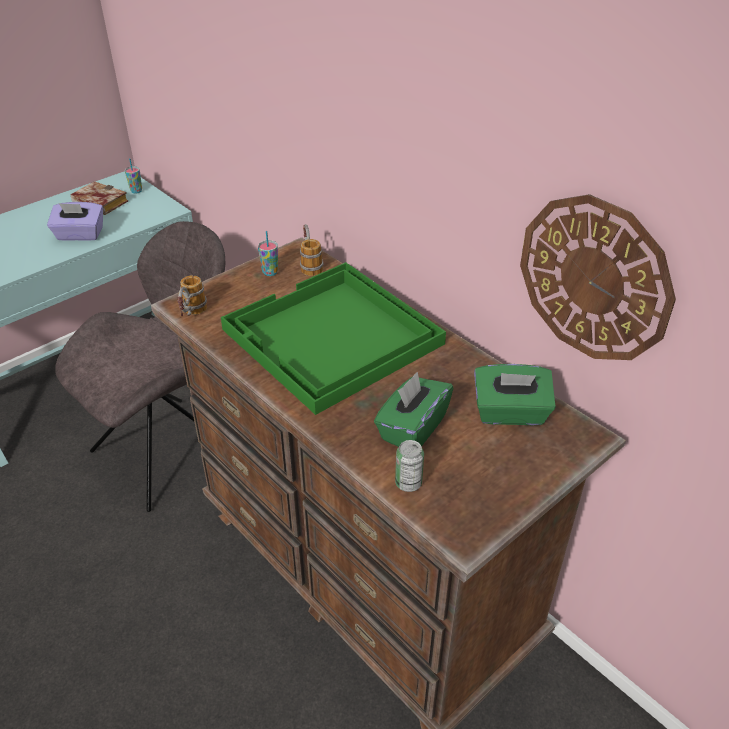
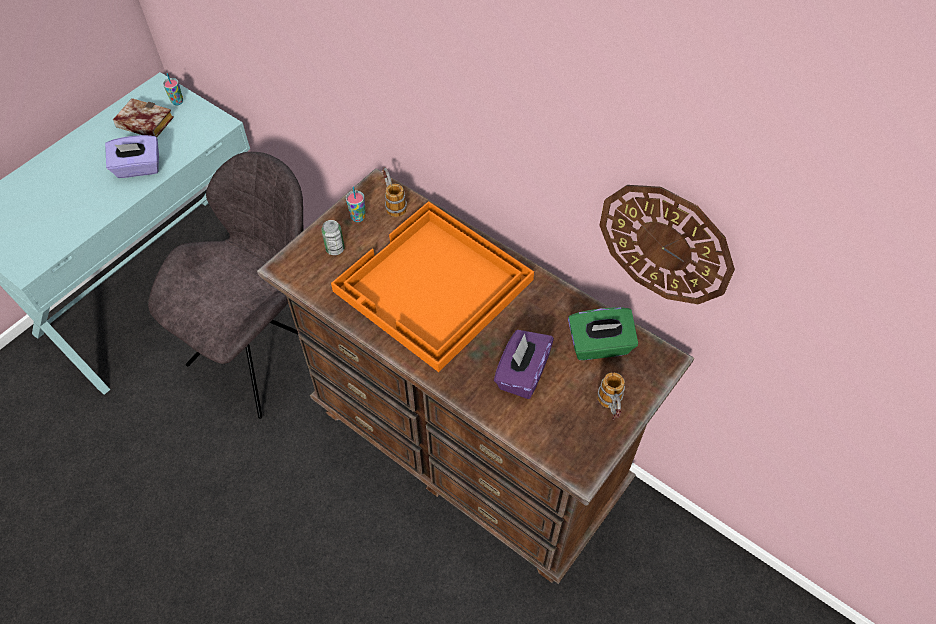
camera: 10 degrees left, 15 degrees up
(192, 314) = (299, 278): mug -> mug (610, 408)
(332, 338) = (433, 287): green tray -> orange tray
(408, 483) = (529, 428): can -> can (335, 249)
(412, 428) = (522, 374): green tissue box -> purple tissue box

